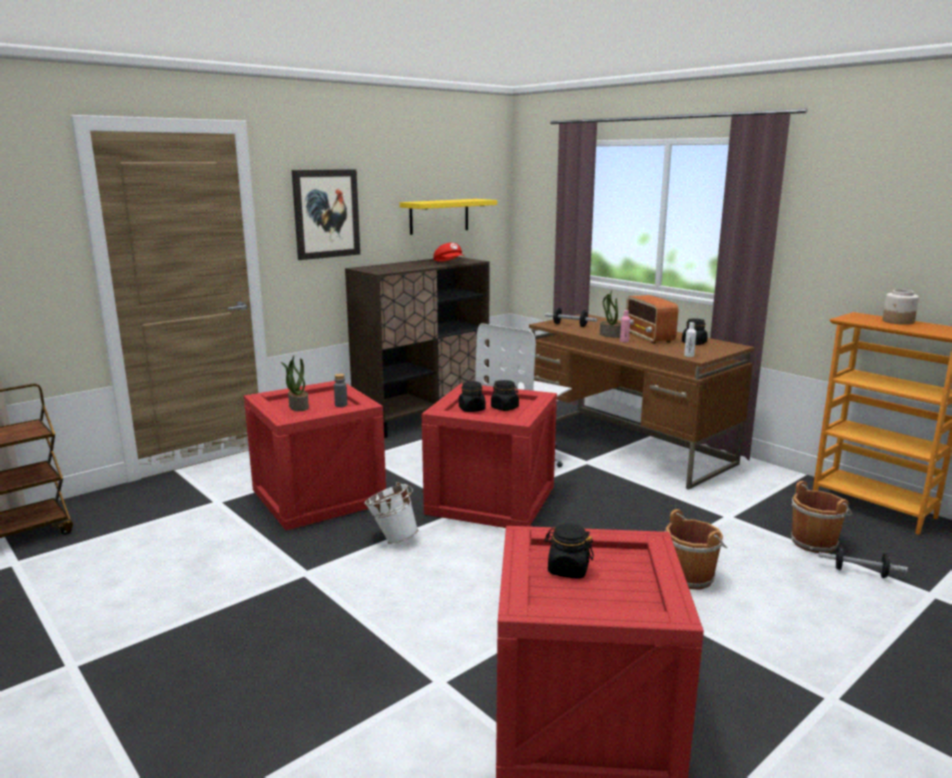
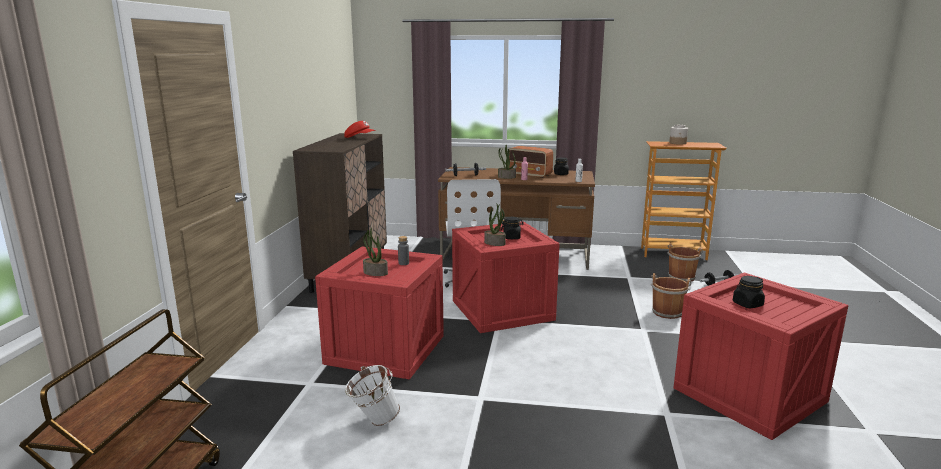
camera: 40 degrees left, 0 degrees up
(326, 214) = (276, 101): picture -> none
(392, 538) = (490, 354): white bucket -> white bucket (373, 421)
(439, 216) = (328, 99): yellow shelf -> none
(471, 409) = (495, 243): black jar -> potted plant

